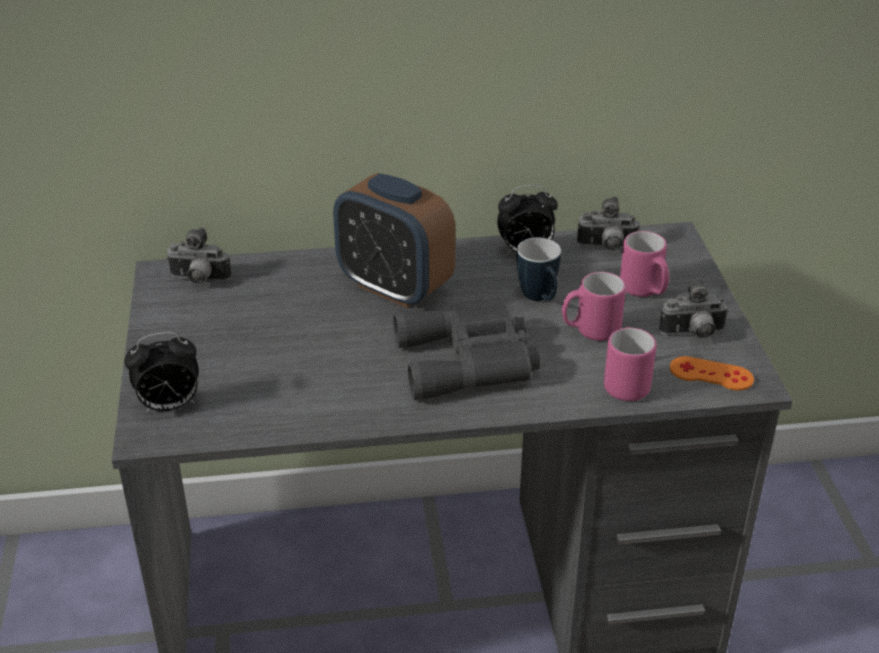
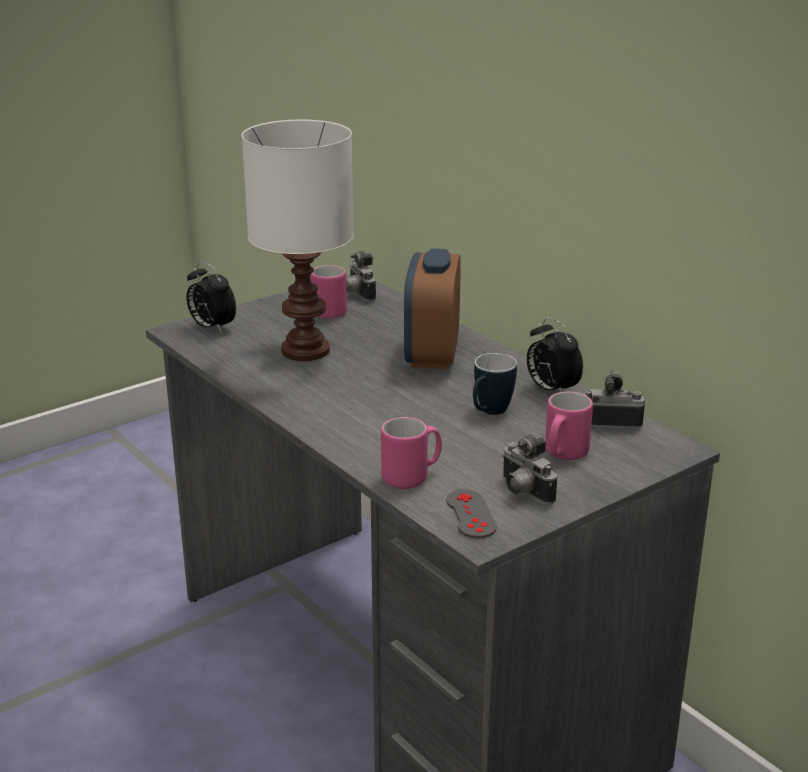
camera: 60 degrees right, 10 degrees down
(302, 361) = (303, 351): none -> white table lamp
(470, 361) = (369, 407): grey binoculars -> none
(590, 331) = (469, 444): pink mug -> pink mug (325, 311)
(607, 248) = (609, 422): camera -> camera turned 120 degrees clockwise
(711, 374) = (470, 514): orange game controller -> grey game controller

